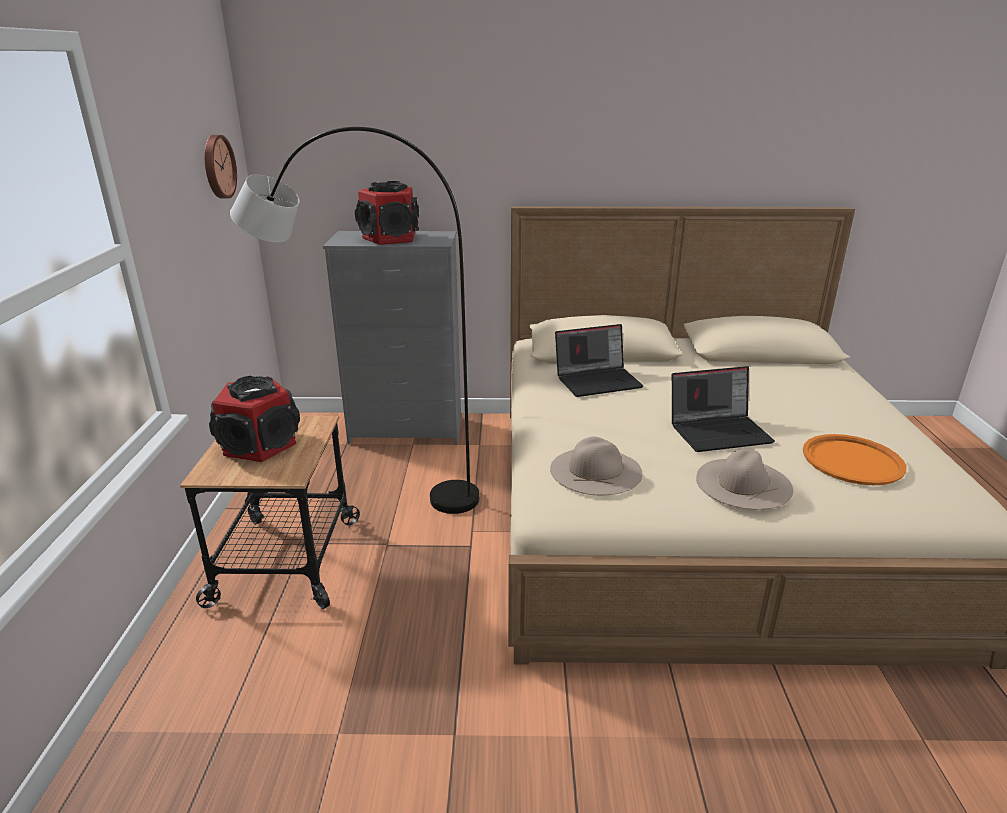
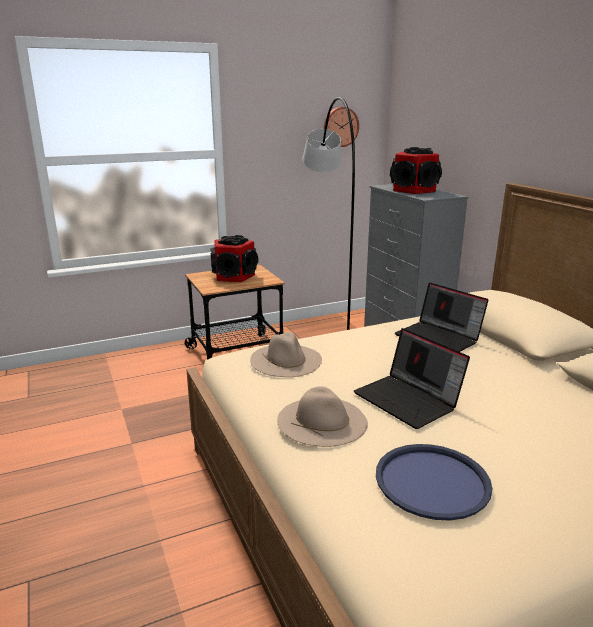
camera: 65 degrees right, 5 degrees down
(852, 460) = (432, 481): orange tray -> blue tray

